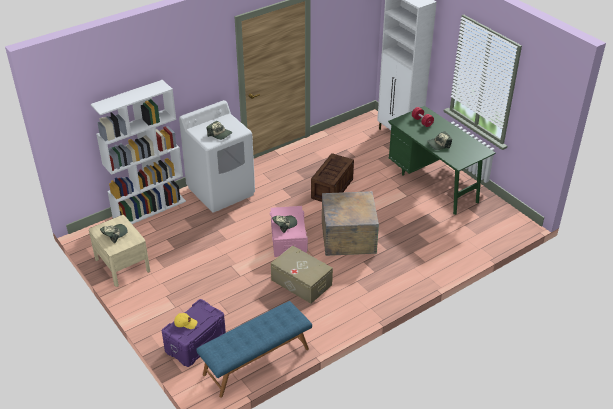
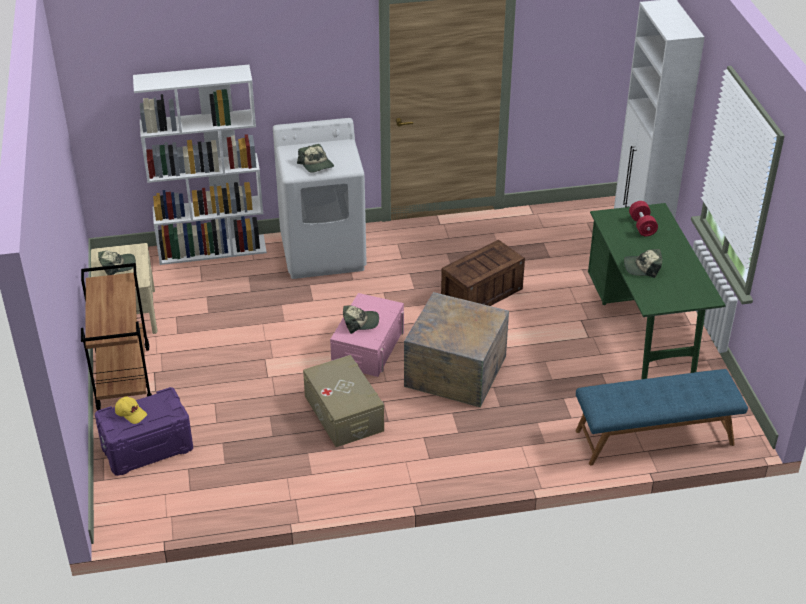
camera: 25 degrees right, 0 degrees up
(148, 306) = (123, 378): none -> brown cart
(256, 362) = (207, 501): blue bench -> blue bench (654, 438)

